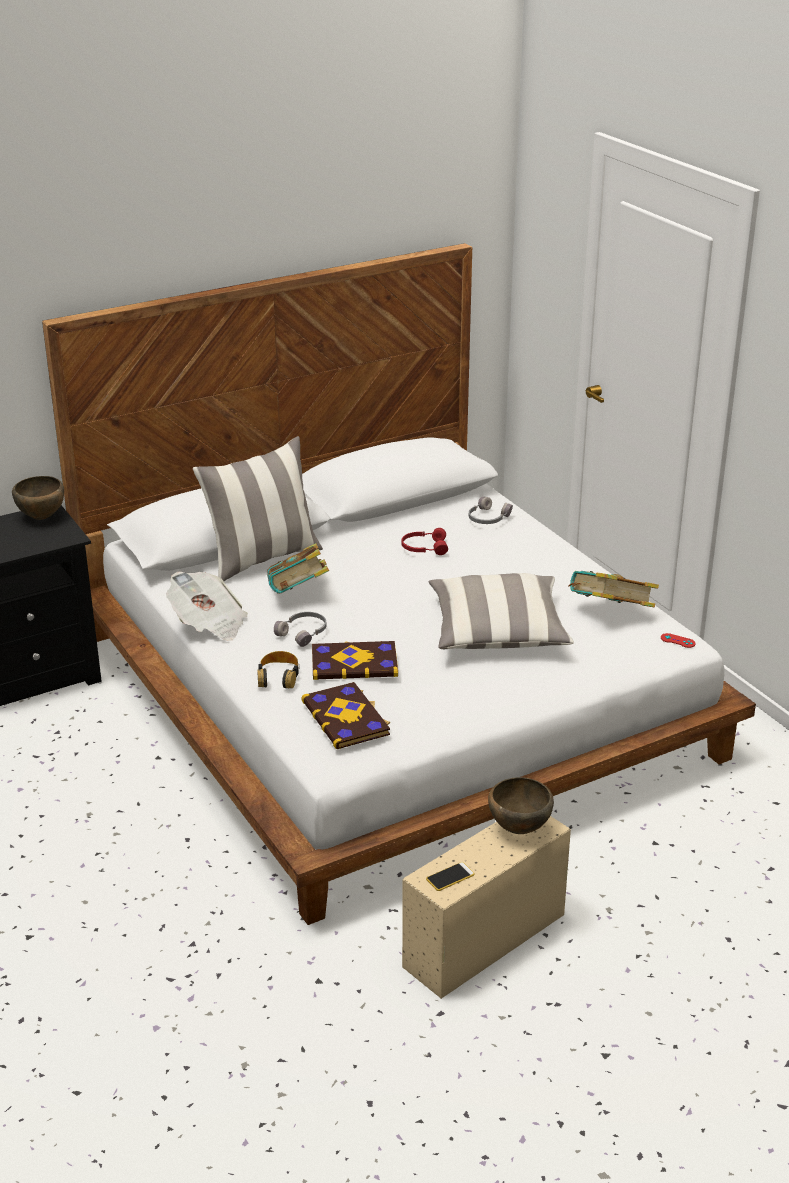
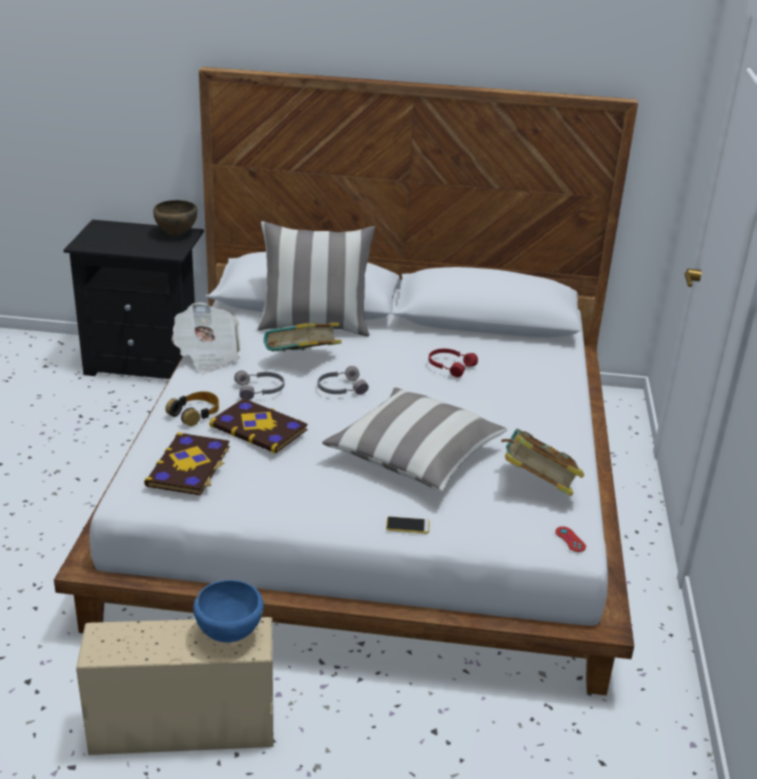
camera: 35 degrees right, 0 degrees up
(450, 877) = (119, 643): phone -> phone (407, 525)
(487, 518) = (537, 364): grey headphones -> grey headphones (340, 388)
(518, 829) = (228, 635): brown bowl -> blue bowl

